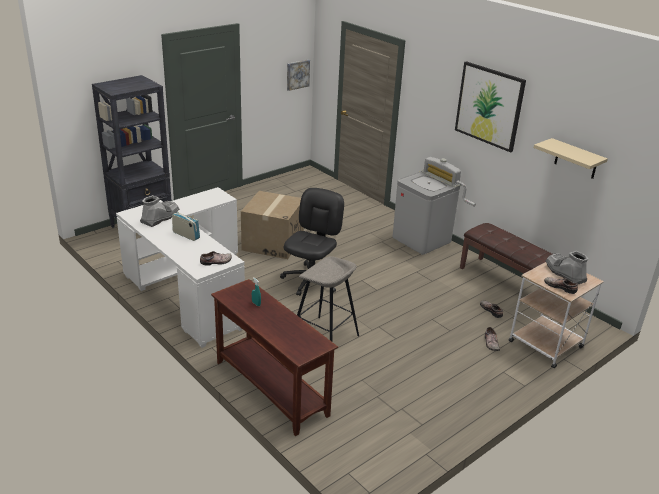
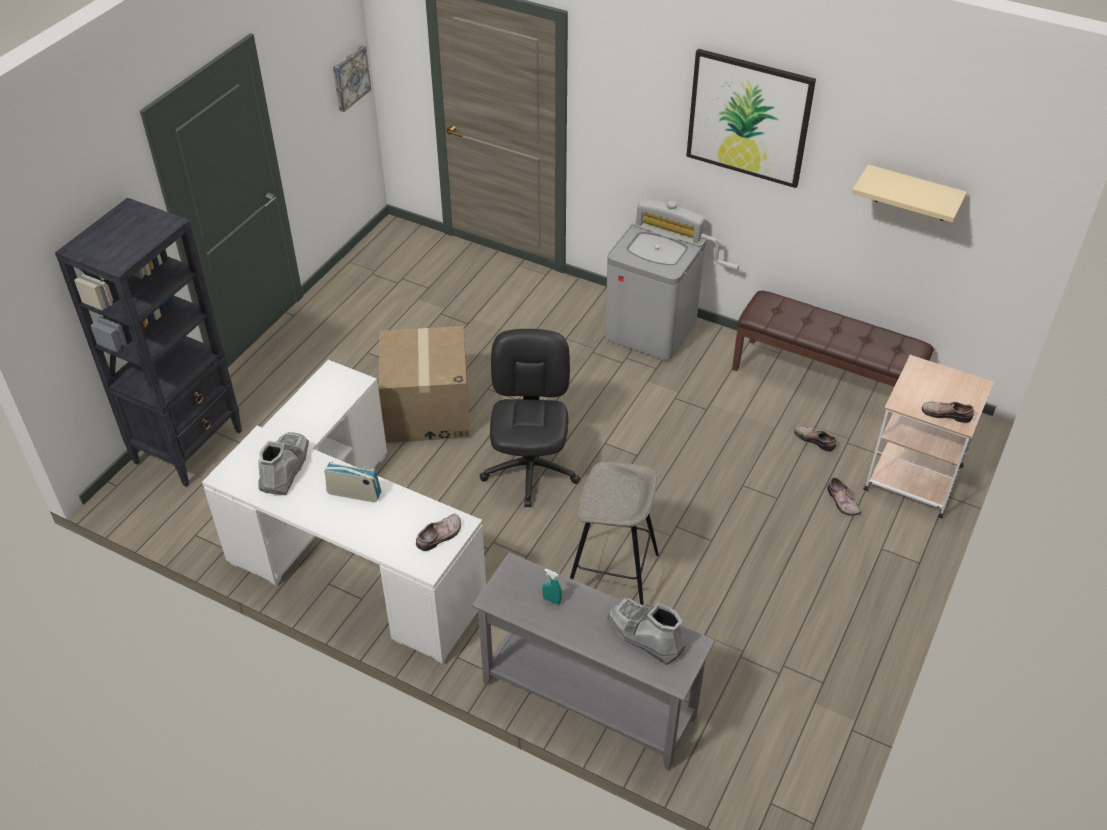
camera: 20 degrees left, 15 degrees up
(270, 388) = (587, 700): brown console table -> grey console table
(564, 273) = (939, 384): grey boot -> grey boot (645, 635)

